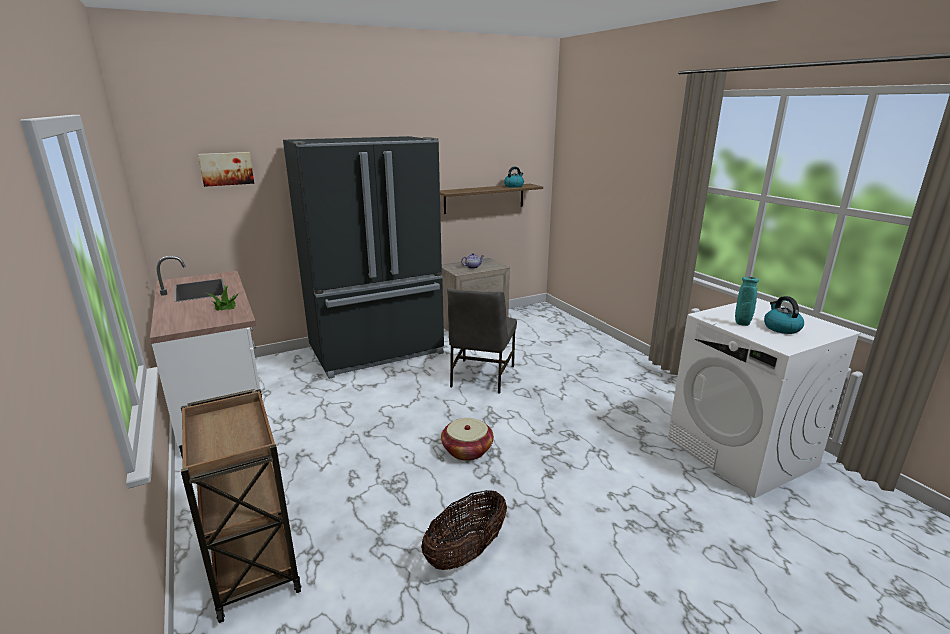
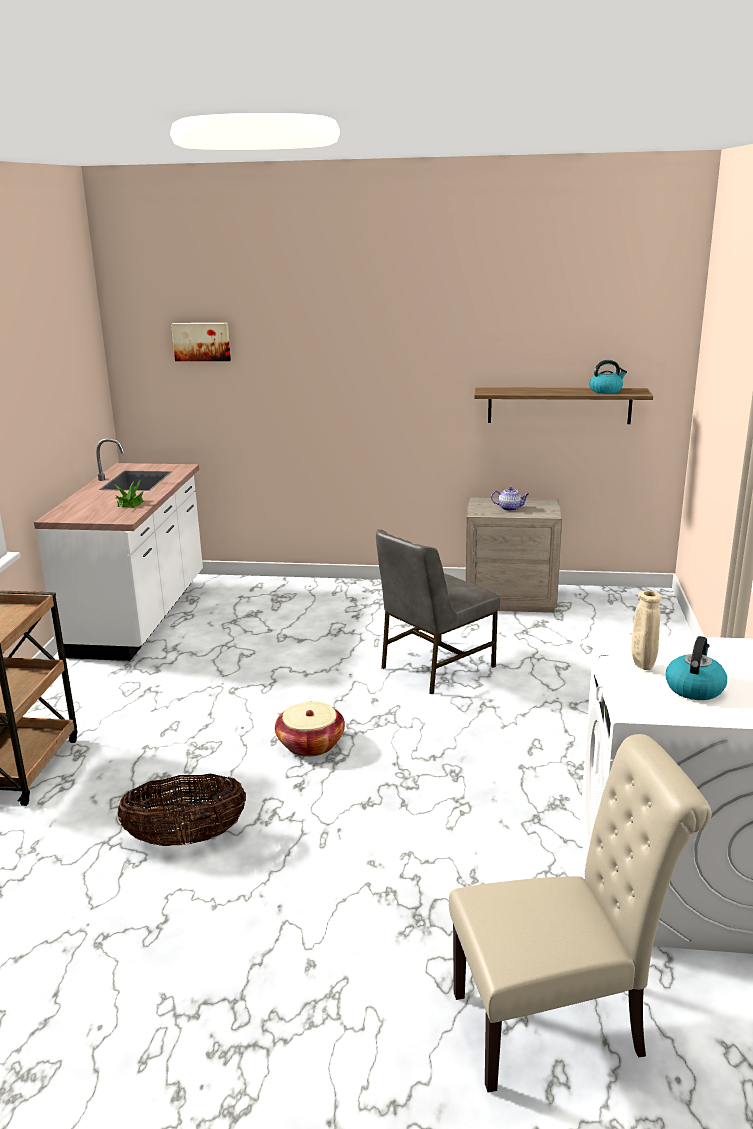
camera: 35 degrees right, 0 degrees up
(378, 352) = (350, 602): black fridge -> none
(741, 324) = (642, 667): turquoise vase -> beige vase
(800, 552) = (559, 1023): none -> beige chair

